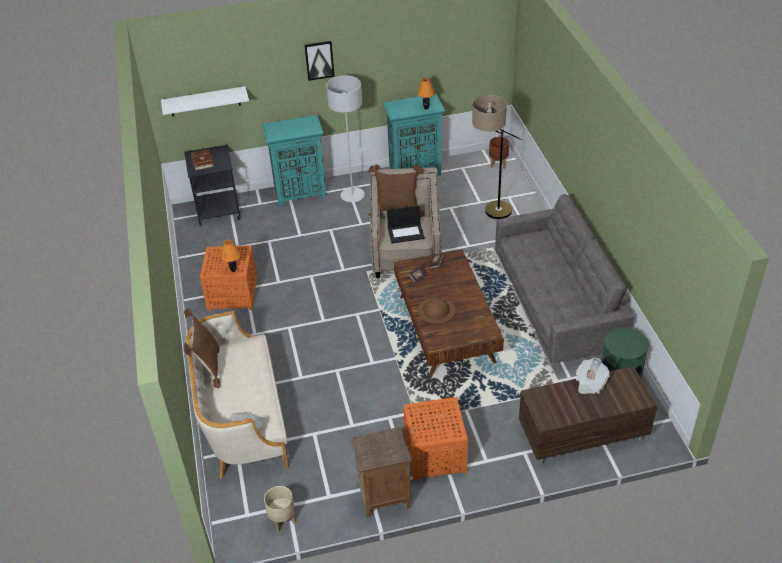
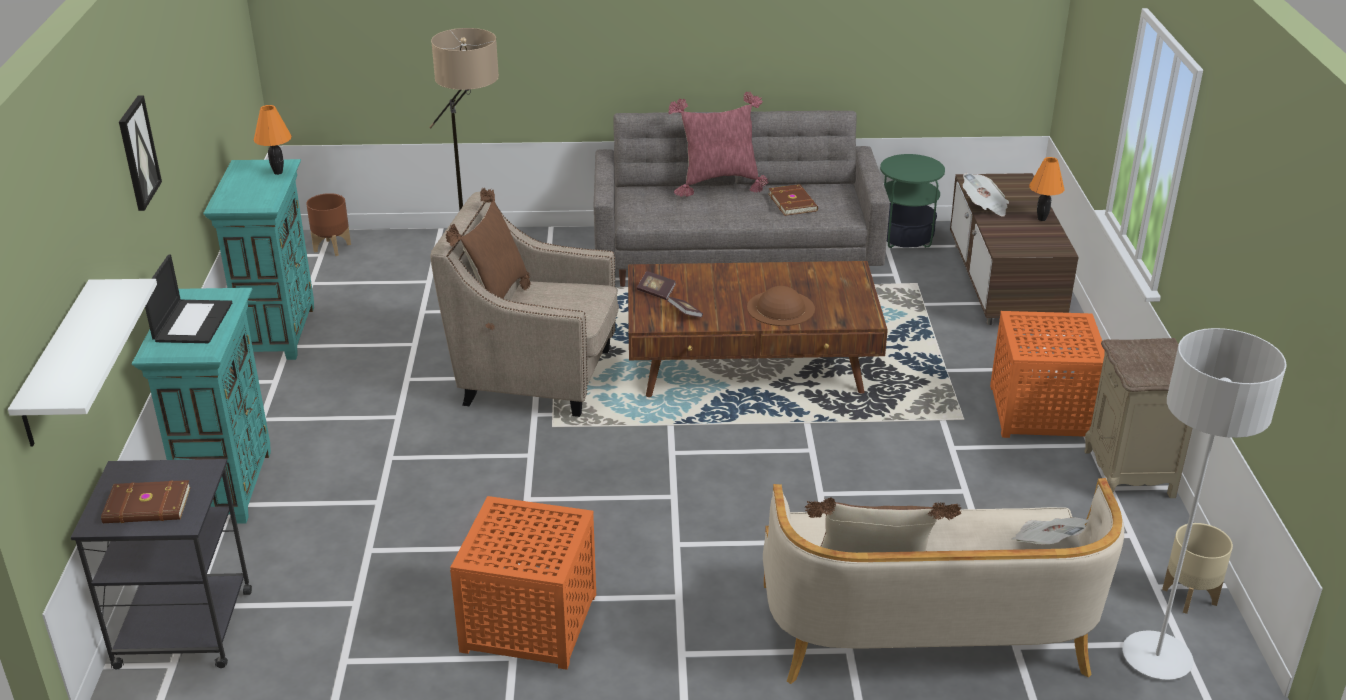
camera: 80 degrees left, 10 degrees down
(233, 270) = (564, 528): orange table lamp -> orange table lamp (1041, 219)
(352, 196) = (294, 416): grey floor lamp -> grey floor lamp (1156, 658)
(406, 233) = (565, 301): laptop -> laptop (192, 321)
(560, 298) = (793, 202): none -> brown book
(565, 266) = (717, 189): none -> red pillow

